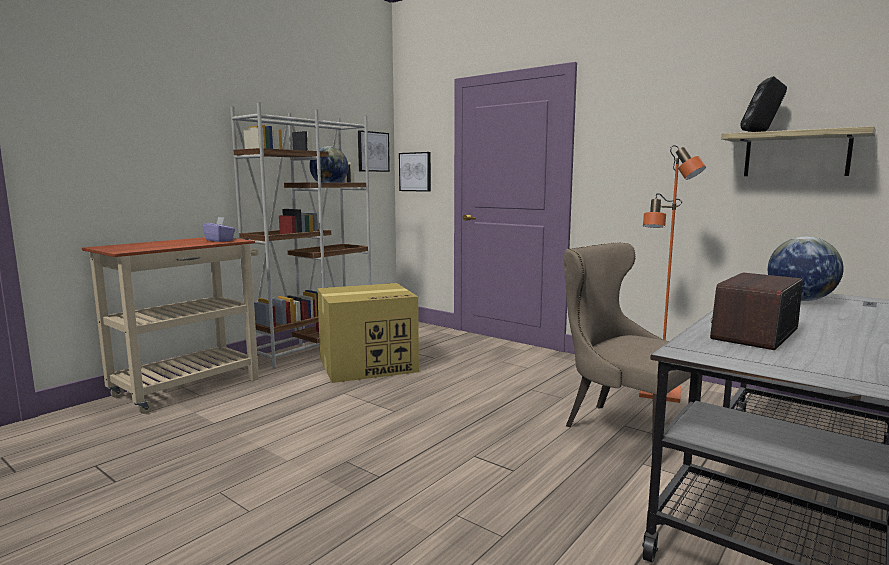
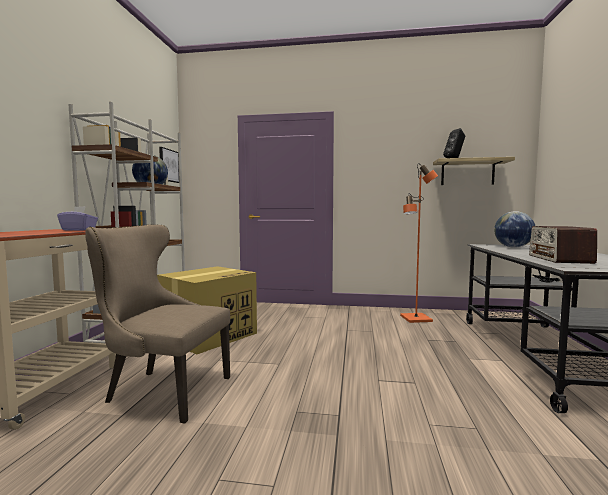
camera: 30 degrees left, 5 degrees down
(415, 172) = (202, 183): picture -> none
(623, 428) = (429, 341): beige chair -> beige chair (164, 391)

